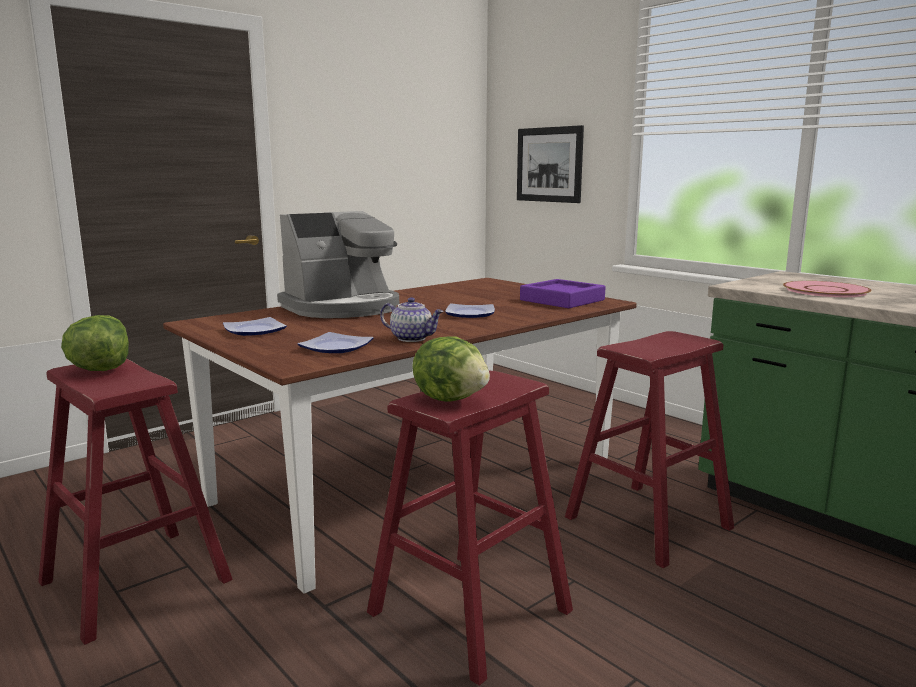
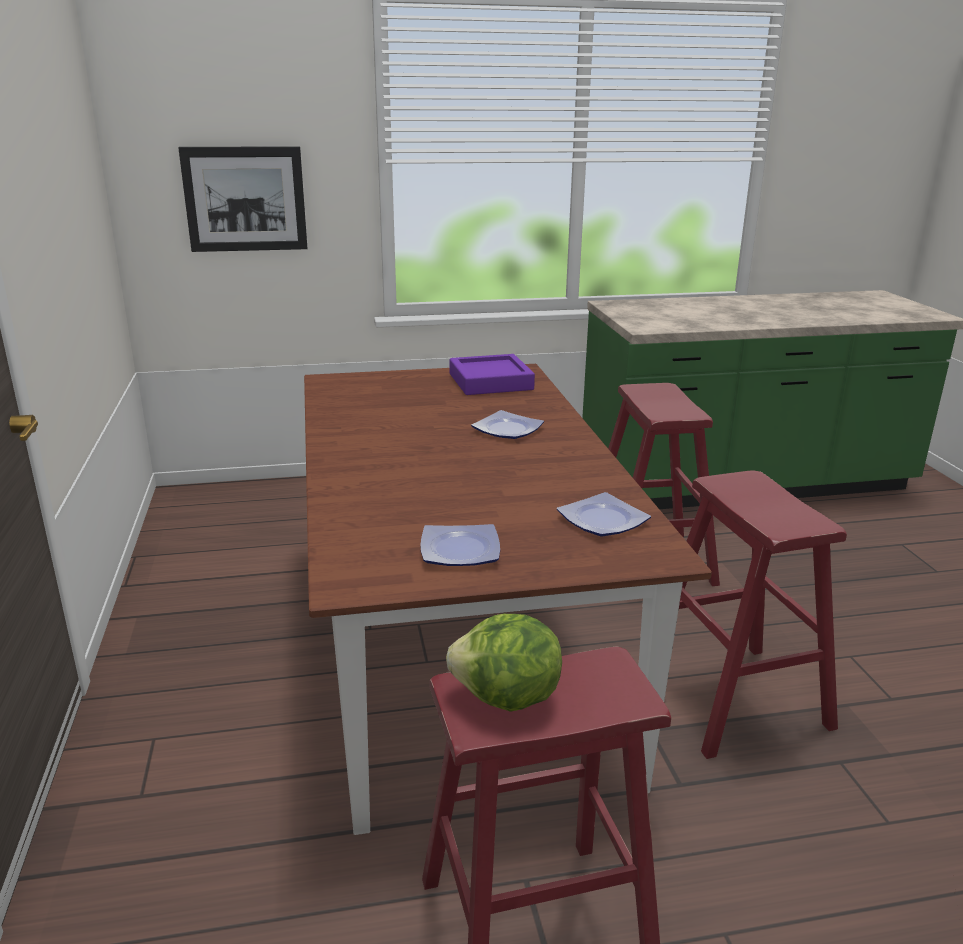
camera: 60 degrees left, 10 degrees up
(343, 308) = (384, 478): coffee machine -> none
(412, 338) = (596, 478): teapot -> none
(451, 398) = (783, 514): lettuce -> none
(825, 290) = (691, 318): pink plate -> none

